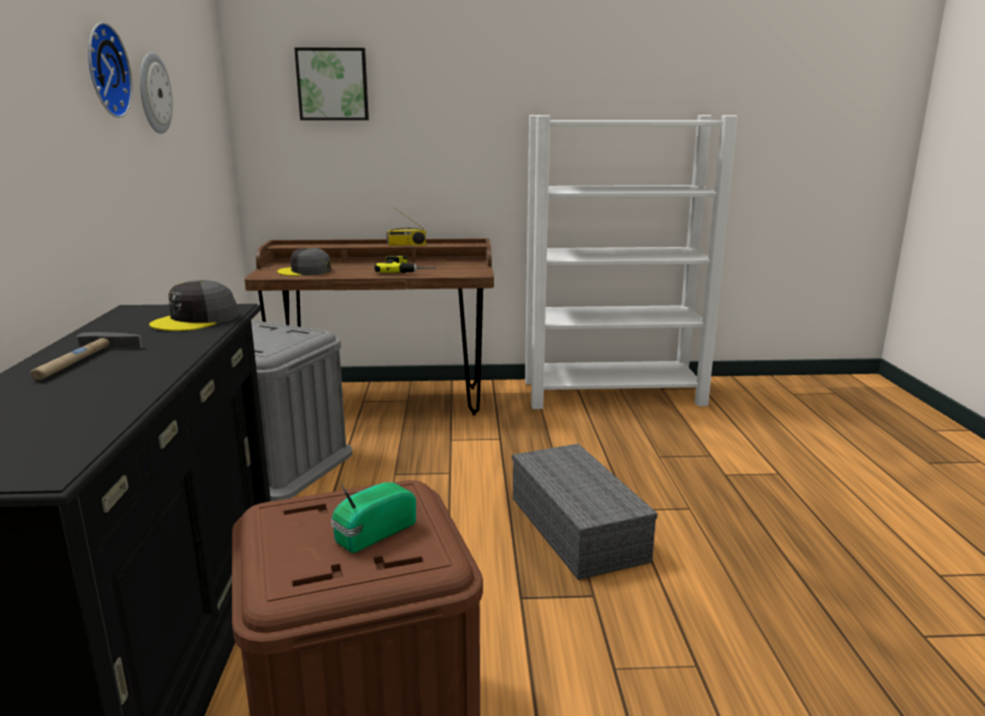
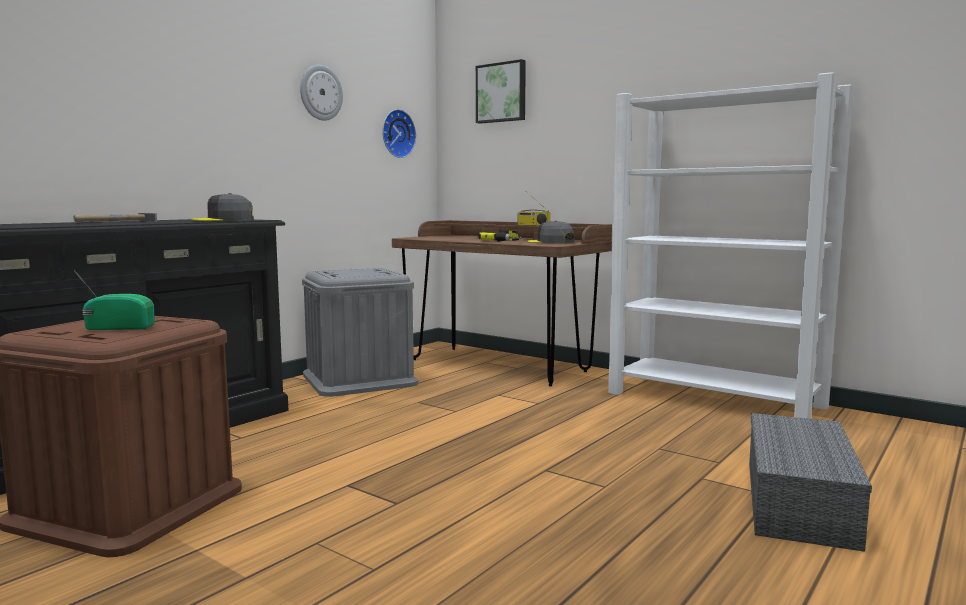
camera: 40 degrees right, 10 degrees down
(103, 71) = (257, 70): wall clock -> wall clock (396, 134)
(305, 271) = (440, 238): grey cap -> grey cap (551, 242)
(579, 529) = (476, 467): grey storage box -> grey storage box (801, 503)

